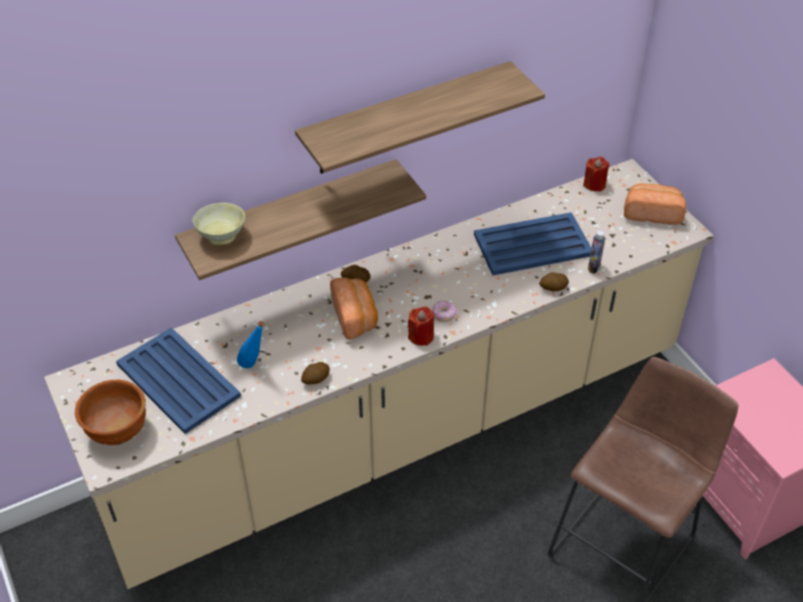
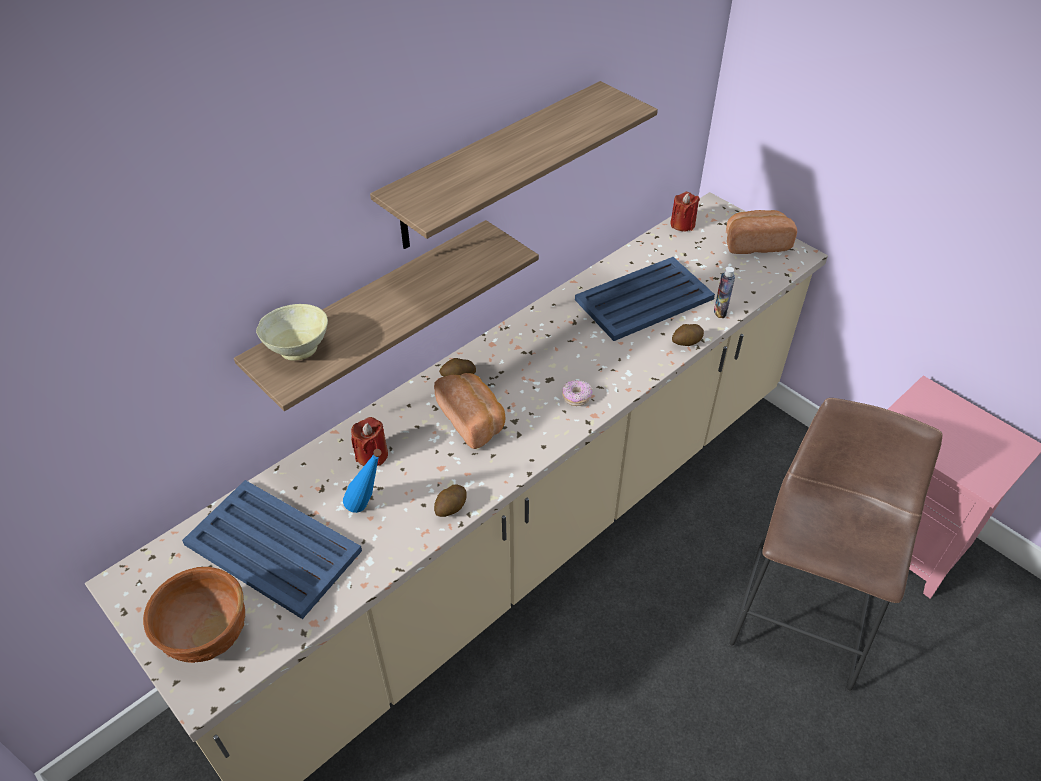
camera: 15 degrees left, 0 degrees up
(421, 336) = (559, 427): red candle -> red candle (372, 455)

